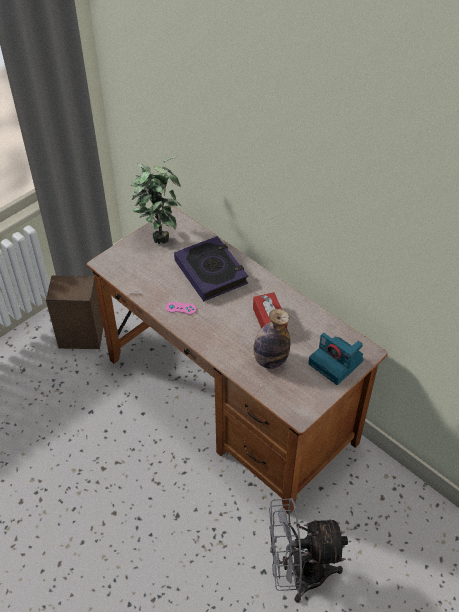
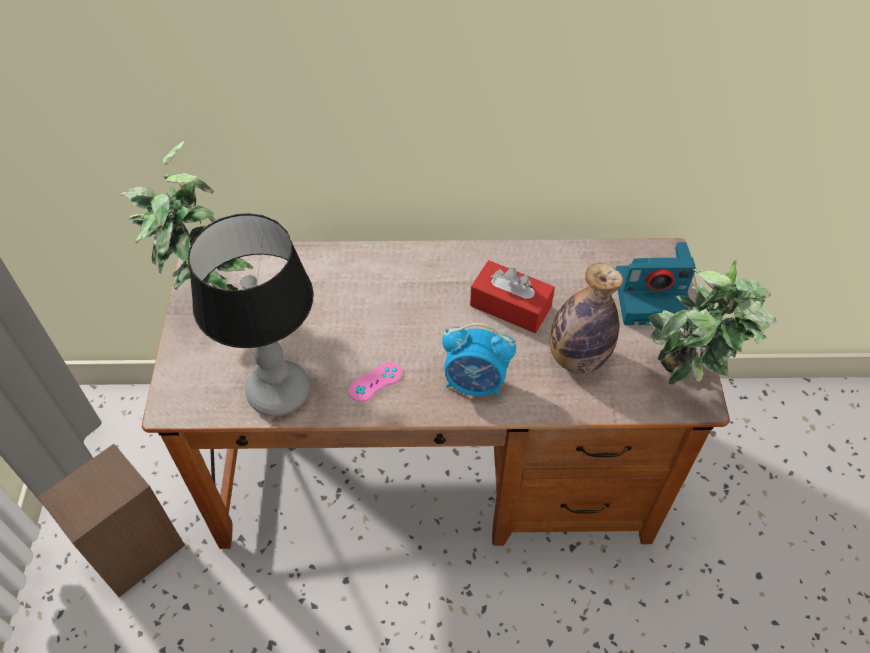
camera: 45 degrees left, 5 degrees up
(142, 285) = (277, 393): none -> table lamp
(211, 272) = (353, 298): book -> none
(217, 337) = (475, 383): none -> alarm clock
(298, 573) = (736, 602): grey fan -> none
(303, 404) = (684, 382): none -> potted plant

